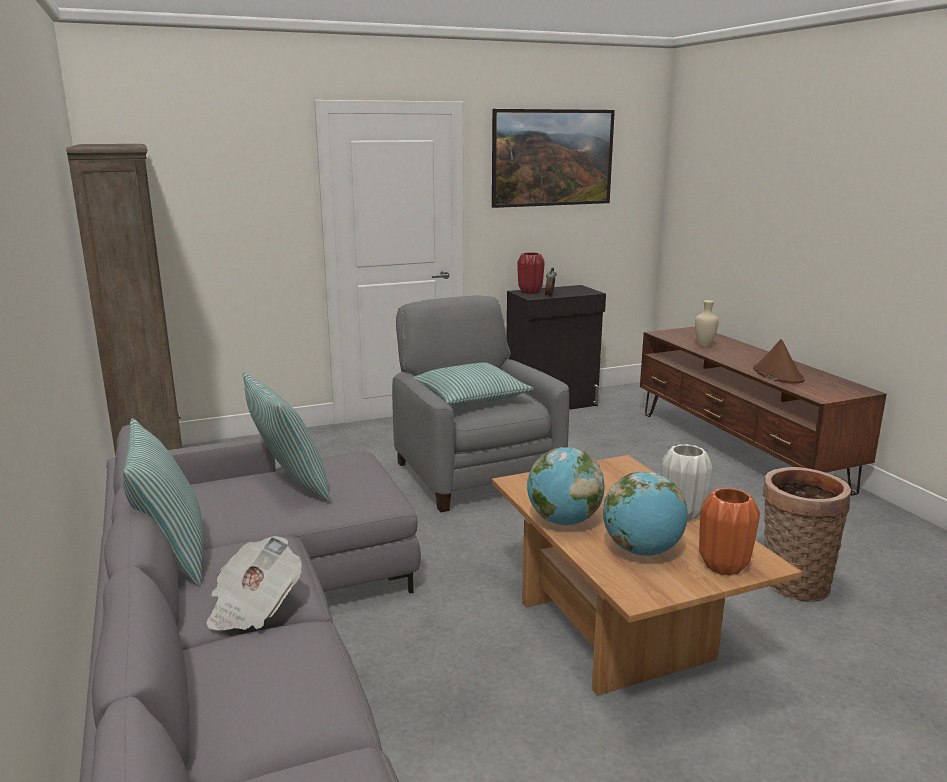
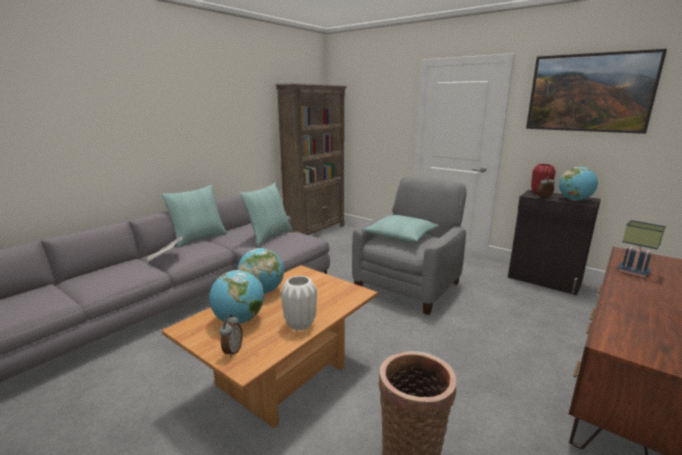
camera: 60 degrees right, 0 degrees up
(574, 291) = (574, 200): none -> globe
(704, 346) = (635, 271): beige vase -> table lamp
(723, 566) = (232, 351): orange vase -> alarm clock
(777, 374) = (628, 313): brown hat -> none

